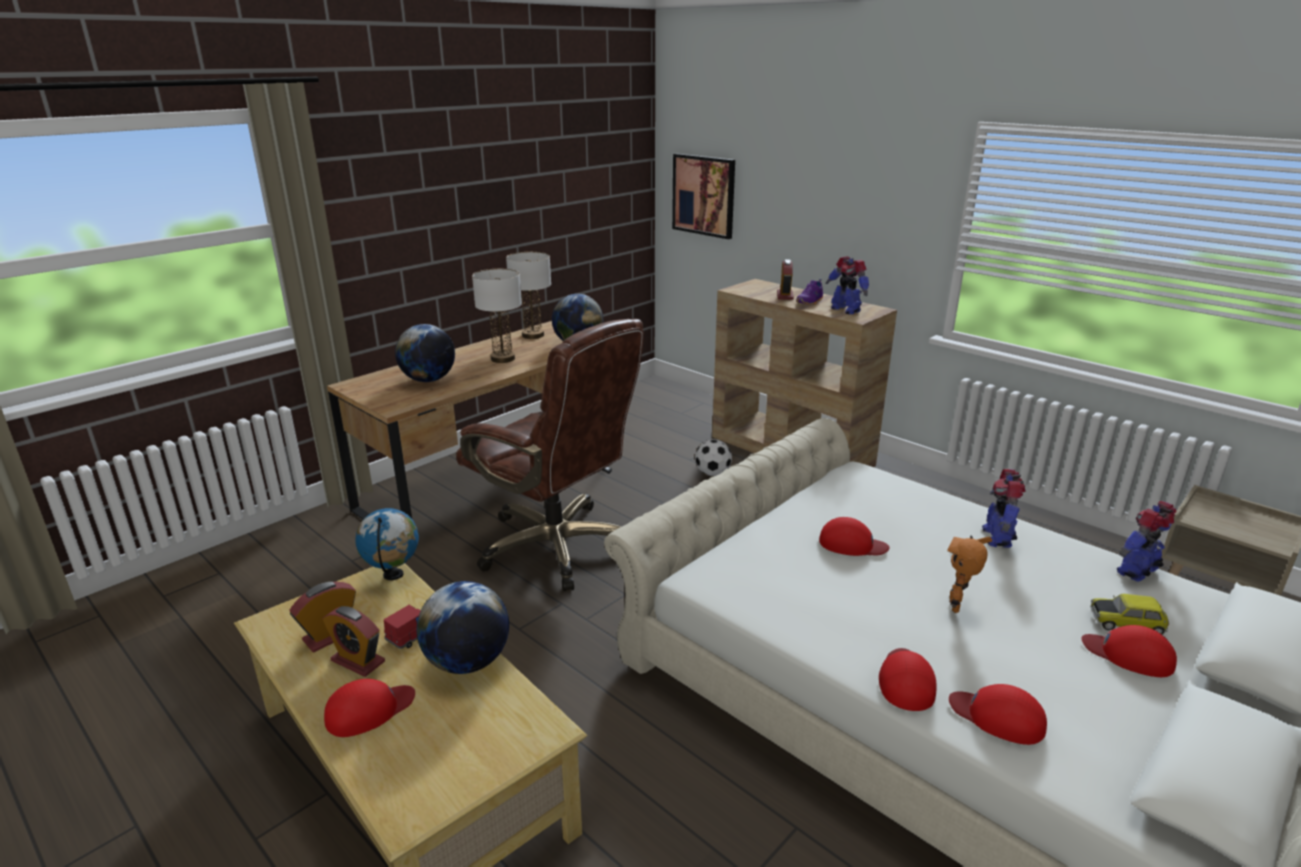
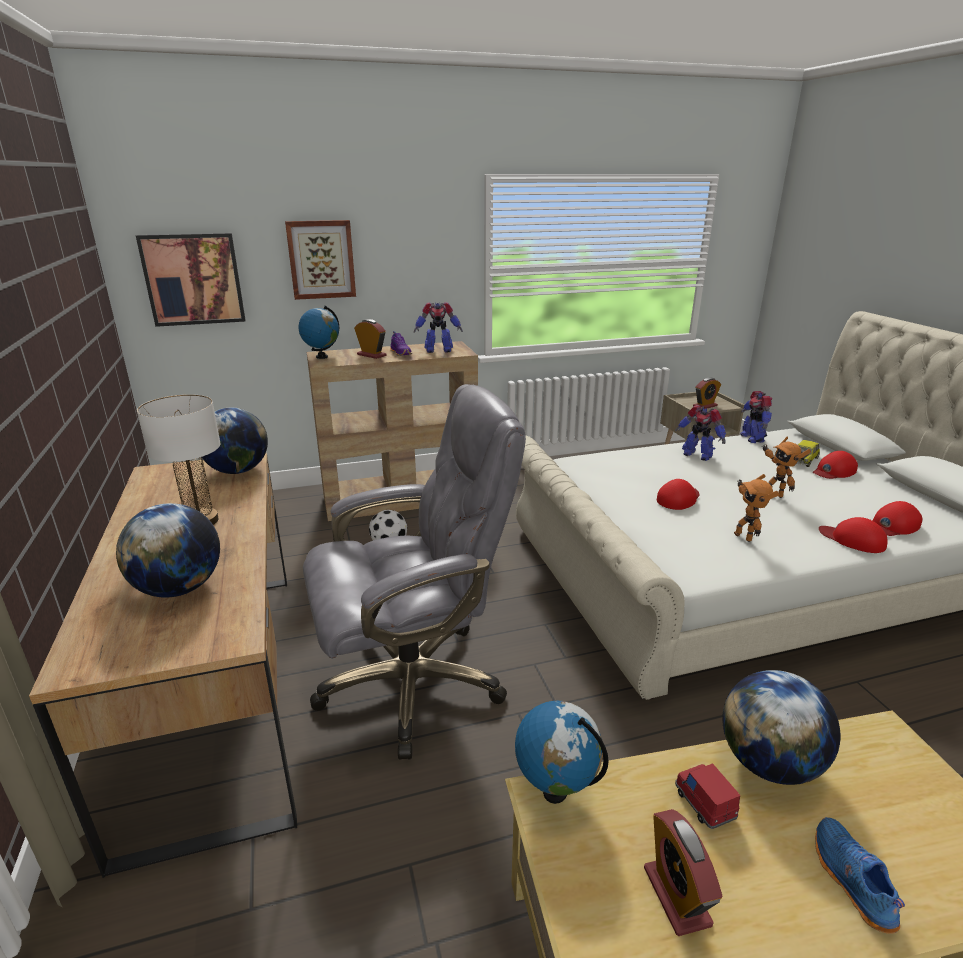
camera: 60 degrees left, 0 degrees up
(358, 661) = (744, 873): alarm clock -> alarm clock (705, 406)
(369, 710) = (850, 880): red cap -> blue shoe
(532, 335) = (159, 487): table lamp -> none
(556, 545) = (411, 682): brown office chair -> grey office chair
(750, 285) = (321, 357): none -> globe
(797, 194) = (321, 259): none -> picture
(812, 598) = (744, 536): none -> toy robot

